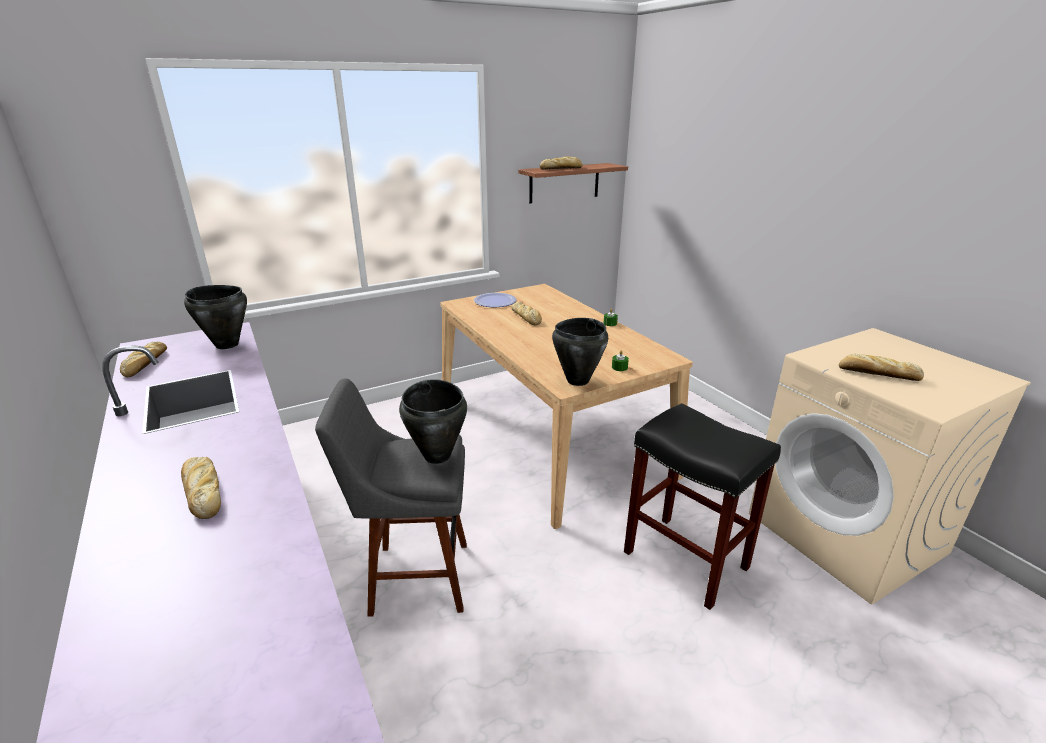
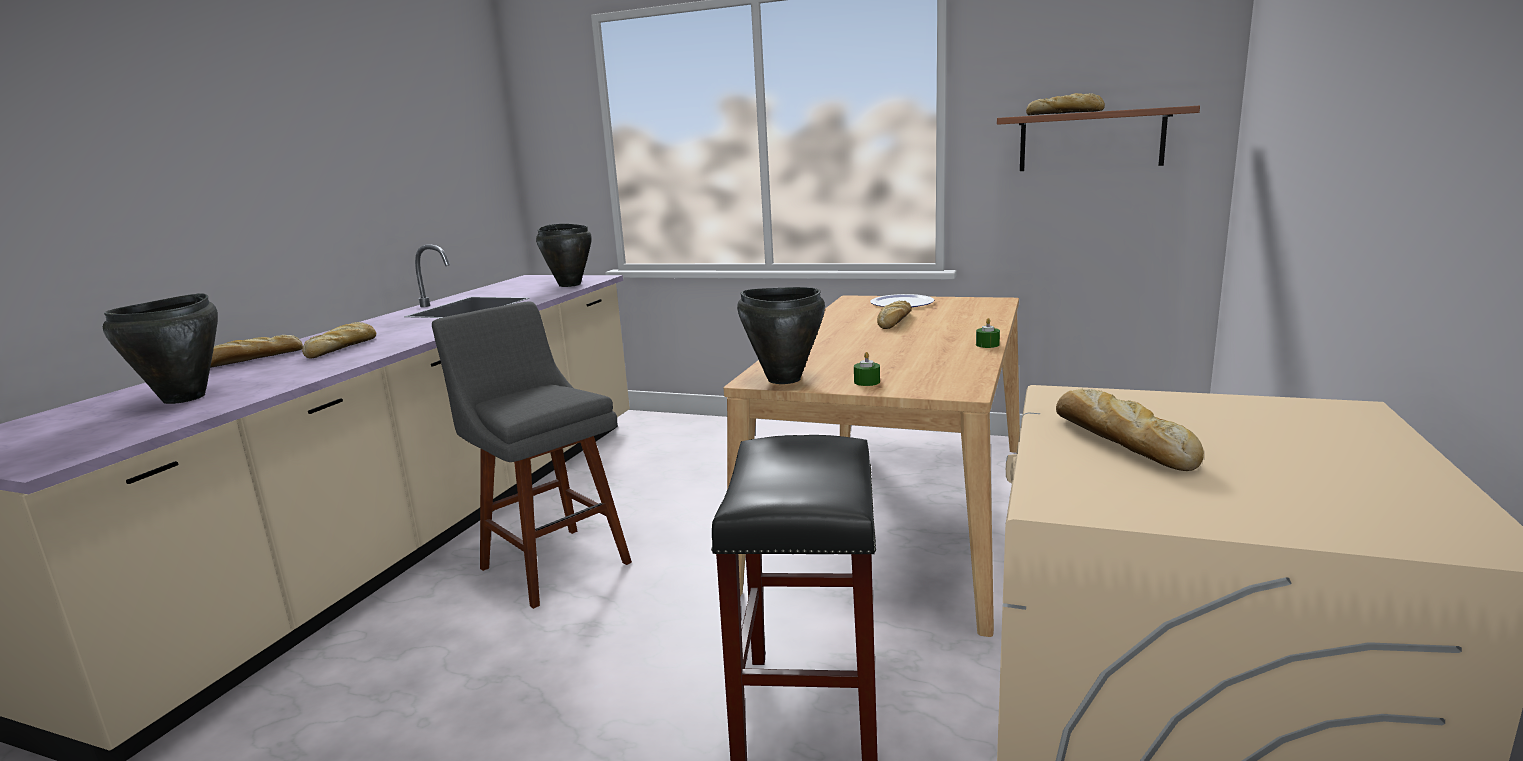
camera: 50 degrees right, 10 degrees down
(145, 364) = (503, 286): bread -> bread (253, 359)
(437, 455) = (549, 401): black cooking pot -> black cooking pot (185, 398)

